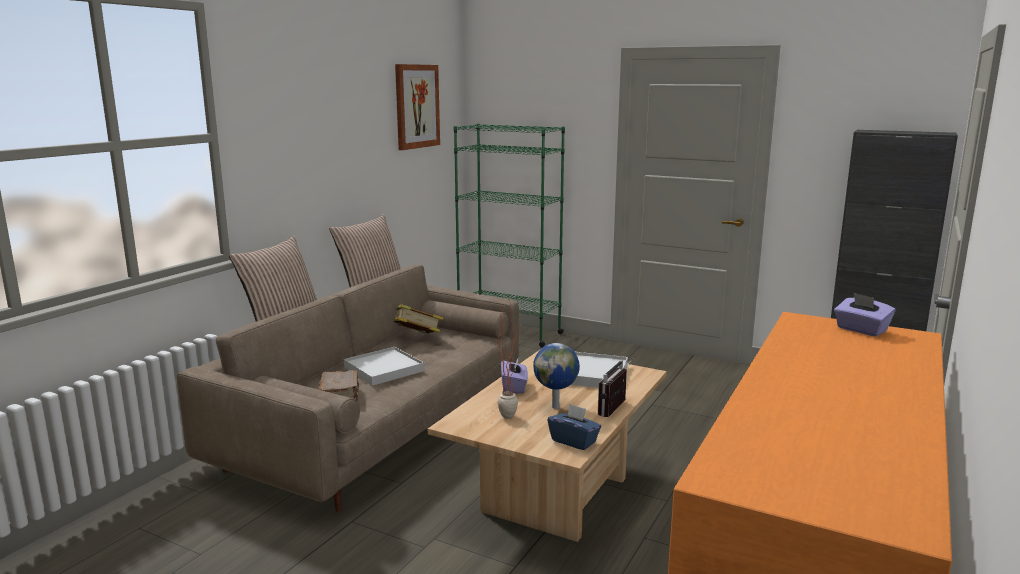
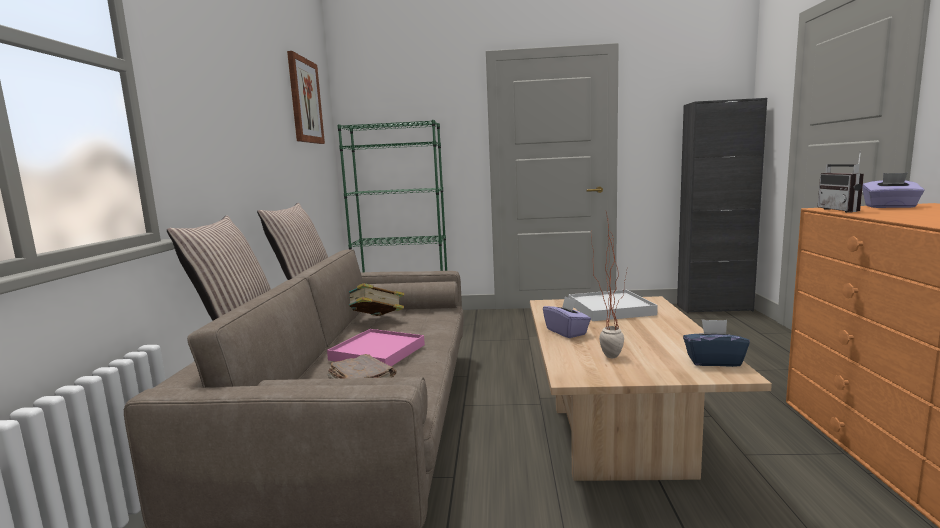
camera: 25 degrees left, 5 degrees down
(384, 369) = (377, 352): white tray -> pink tray
(556, 407) = (635, 338): globe -> none
(617, 410) = (690, 329): radio -> radio (844, 210)

